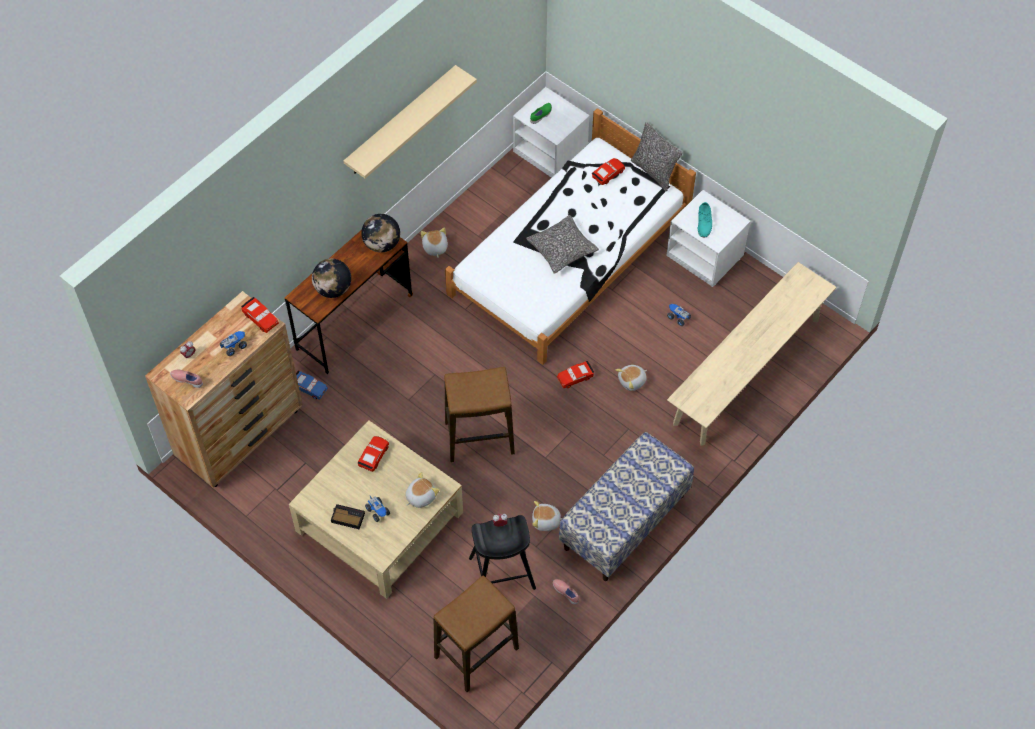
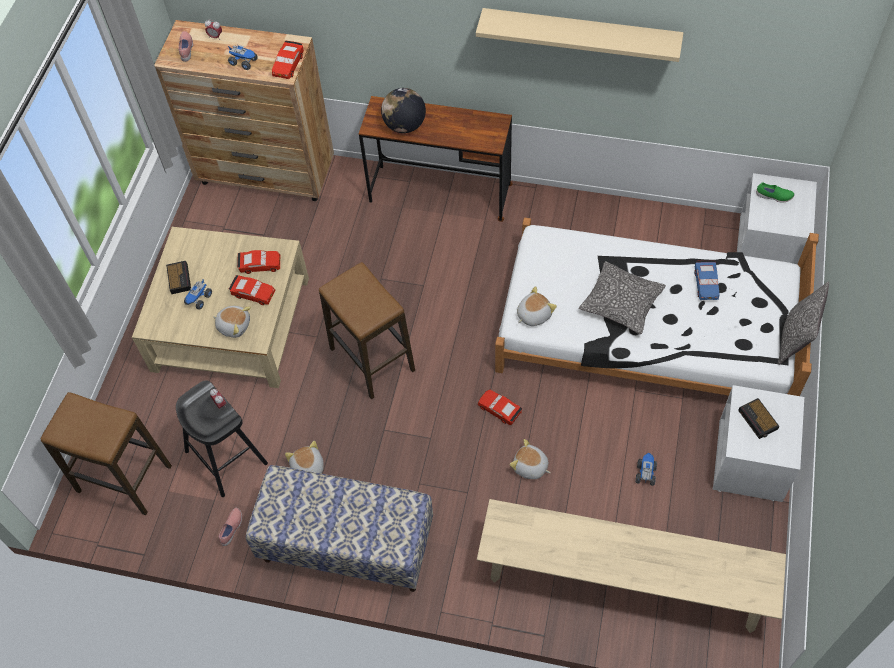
camera: 65 degrees right, 0 degrees up
(309, 387) = (346, 196): blue toy car -> blue toy car (706, 283)
(382, 244) = (484, 136): globe -> none
(434, 247) = (571, 211): plush toy -> plush toy (533, 314)
(608, 174) = (754, 297): red toy car -> red toy car (253, 293)
(704, 222) = (758, 420): turquoise shoe -> alarm clock

